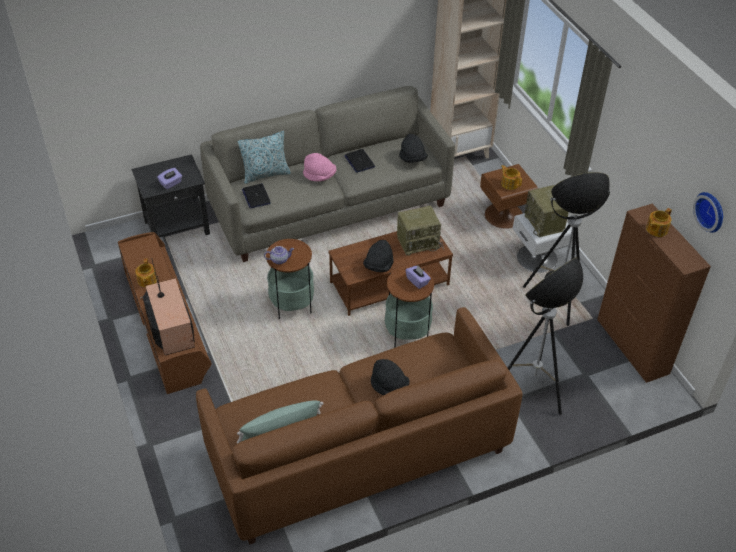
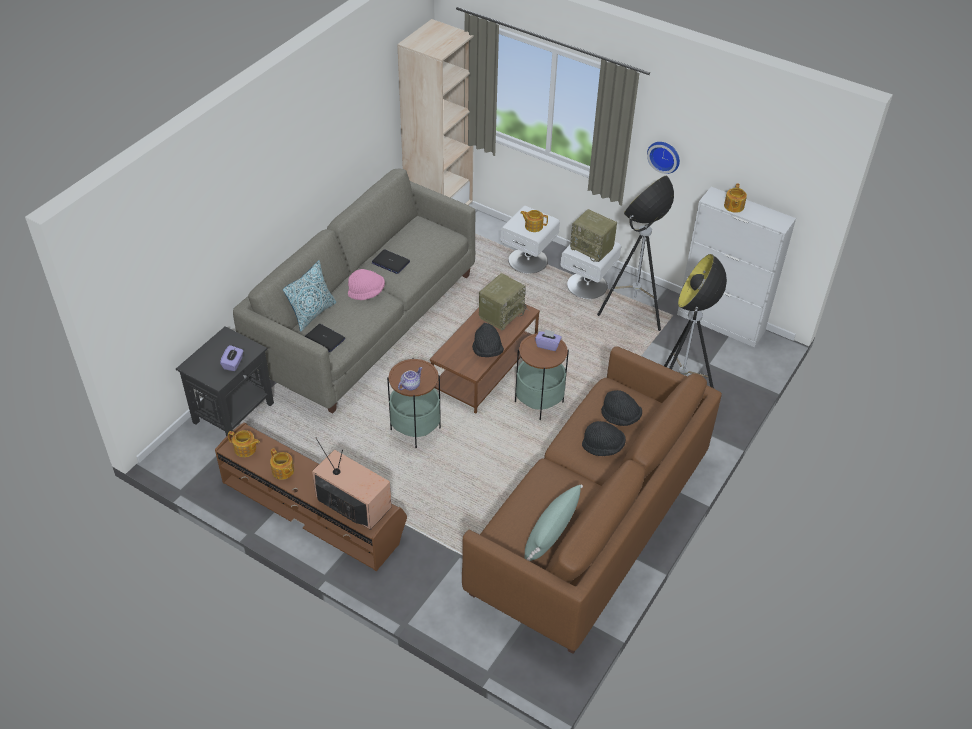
camera: 35 degrees left, 0 degrees up
(137, 252) = (245, 449): none -> teapot
(412, 159) = (436, 239): black hat -> black hat (620, 417)
(504, 215) = (528, 260): brown nightstand -> white nightstand
(632, 346) = (721, 323): brown cabinet -> white cabinet
(711, 211) = (784, 170): wall clock -> wall clock (664, 156)

